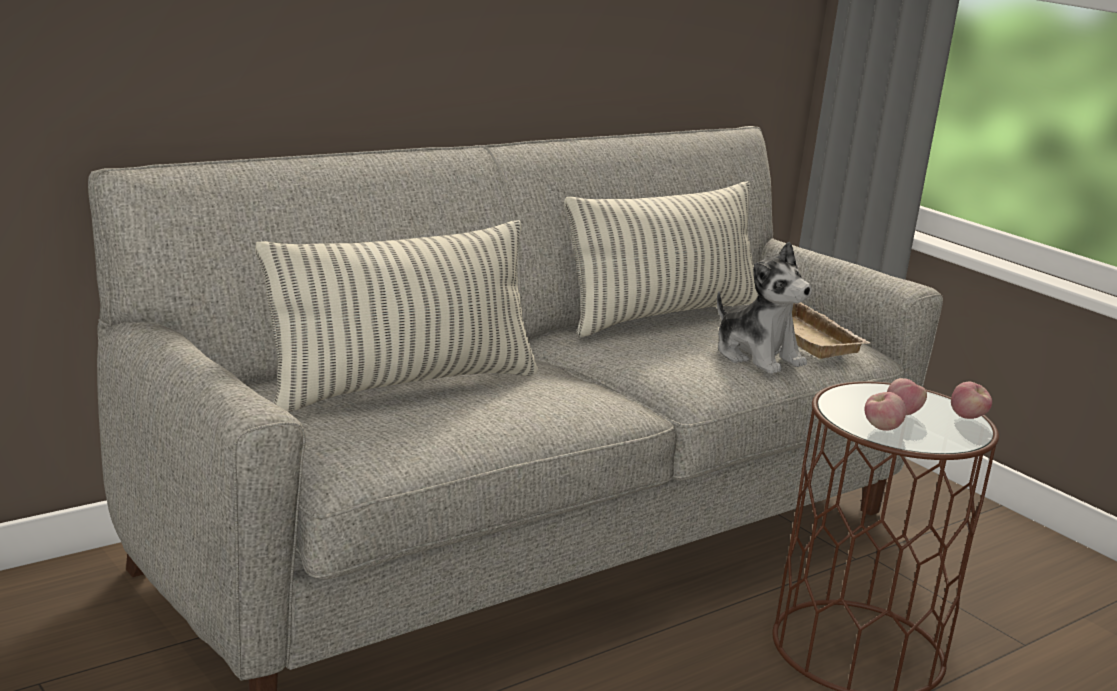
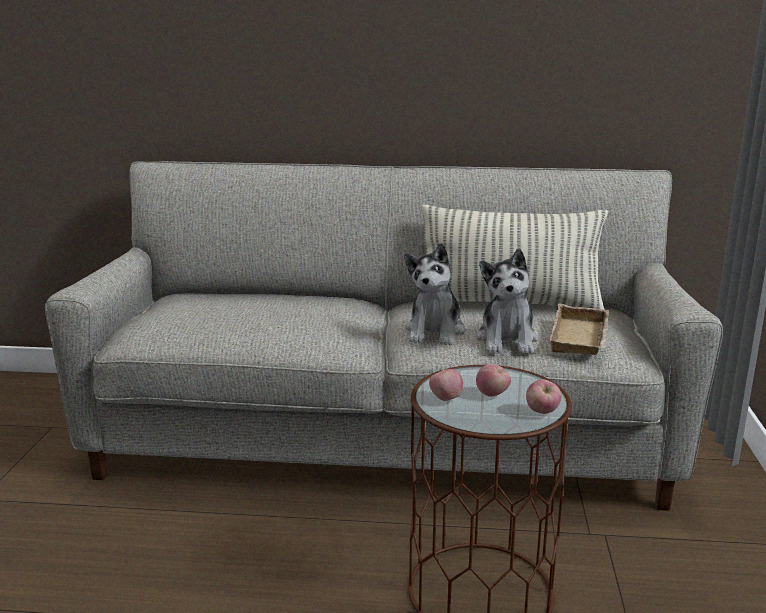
camera: 45 degrees right, 0 degrees up
(402, 386) = (243, 308): pillow -> none
(673, 363) = (435, 332): none -> plush toy

